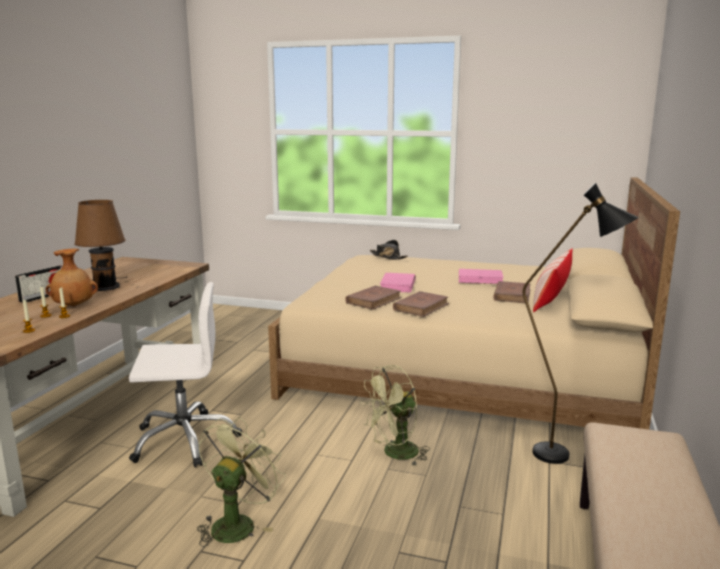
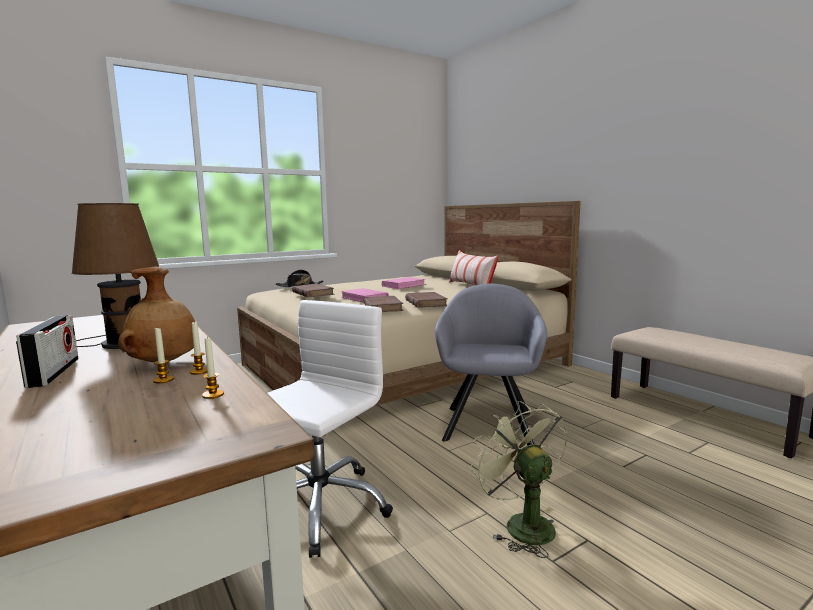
camera: 50 degrees left, 5 degrees down
(395, 454) = (489, 423): green fan -> grey armchair
(512, 295) = (446, 288): brown book -> brown book (313, 293)
(564, 457) = (555, 382): black floor lamp -> none

